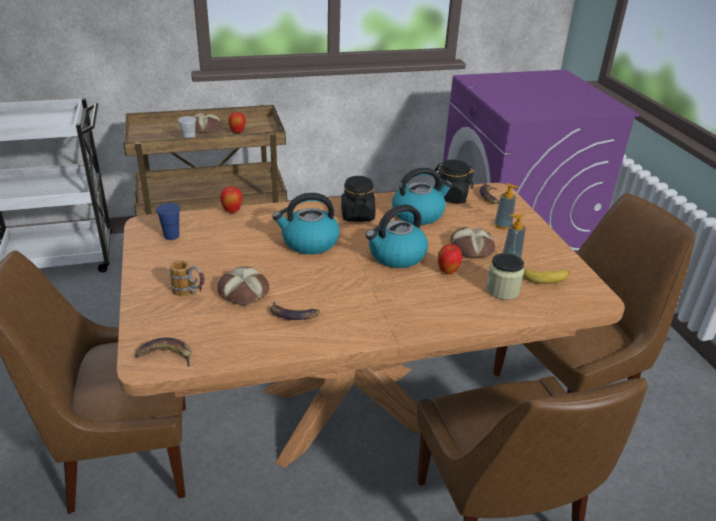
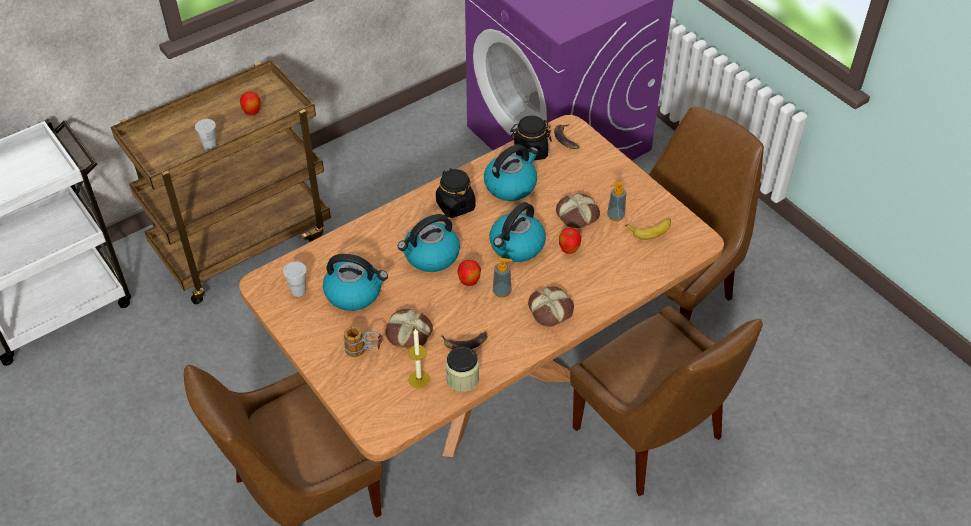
camera: 20 degrees left, 15 degrees up
(165, 355) = (388, 419): banana -> none
(171, 236) = (298, 291): blue cup -> white cup
(206, 128) = (211, 116): bread -> bread (551, 310)
(219, 250) = (354, 293): none -> kettle
(223, 331) = (419, 379): none -> candle
(232, 211) = (333, 239): apple -> apple (469, 282)
(502, 290) = (622, 257): jar -> jar (462, 379)
(503, 225) = (593, 176): soap dispenser -> soap dispenser (502, 292)

